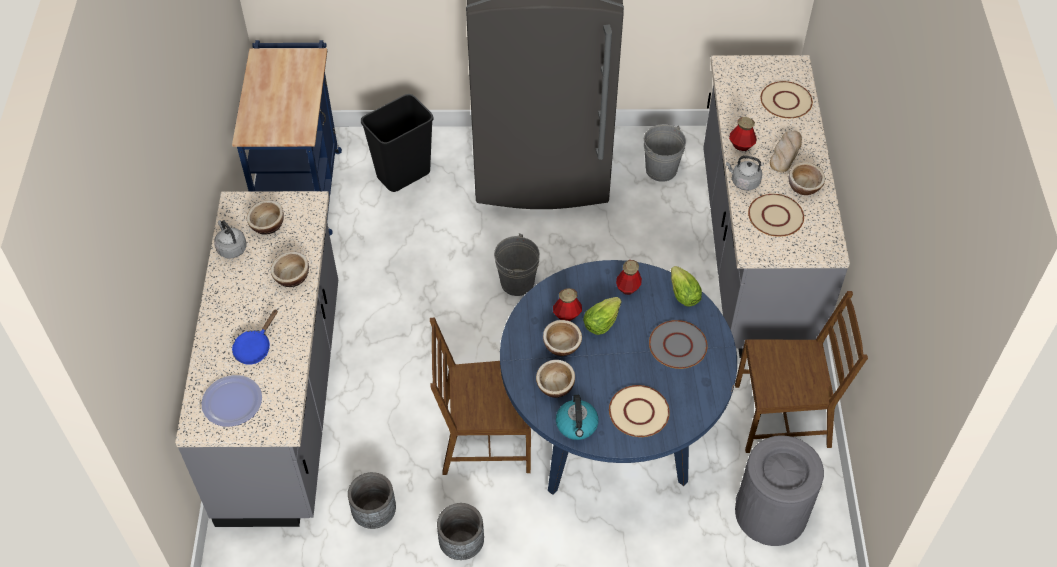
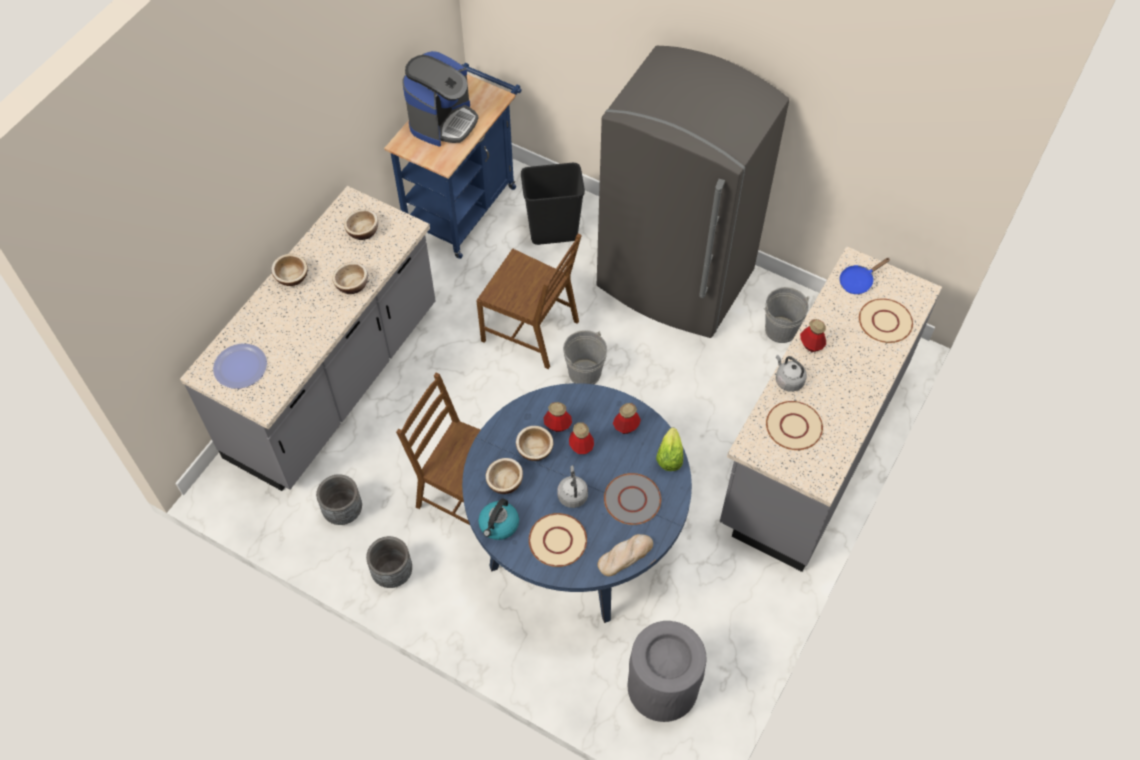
camera: 30 degrees right, 5 degrees up
(231, 248) = (323, 238): grey kettle -> grey kettle (572, 494)
(255, 347) = (286, 330): blue frying pan -> blue frying pan (858, 281)
(274, 98) = (443, 121): none -> coffee machine
(601, 323) = (581, 446): lettuce -> bottle
(783, 416) = (734, 608): brown chair -> brown chair (531, 330)
(785, 152) = (848, 371): bread -> bread (625, 555)
(804, 186) = (841, 411): bowl -> bowl (292, 277)

